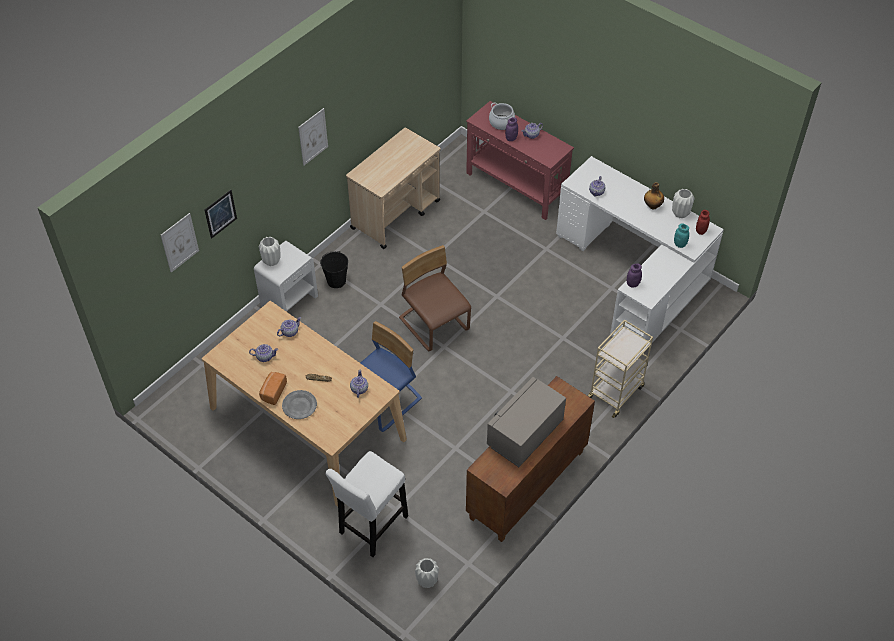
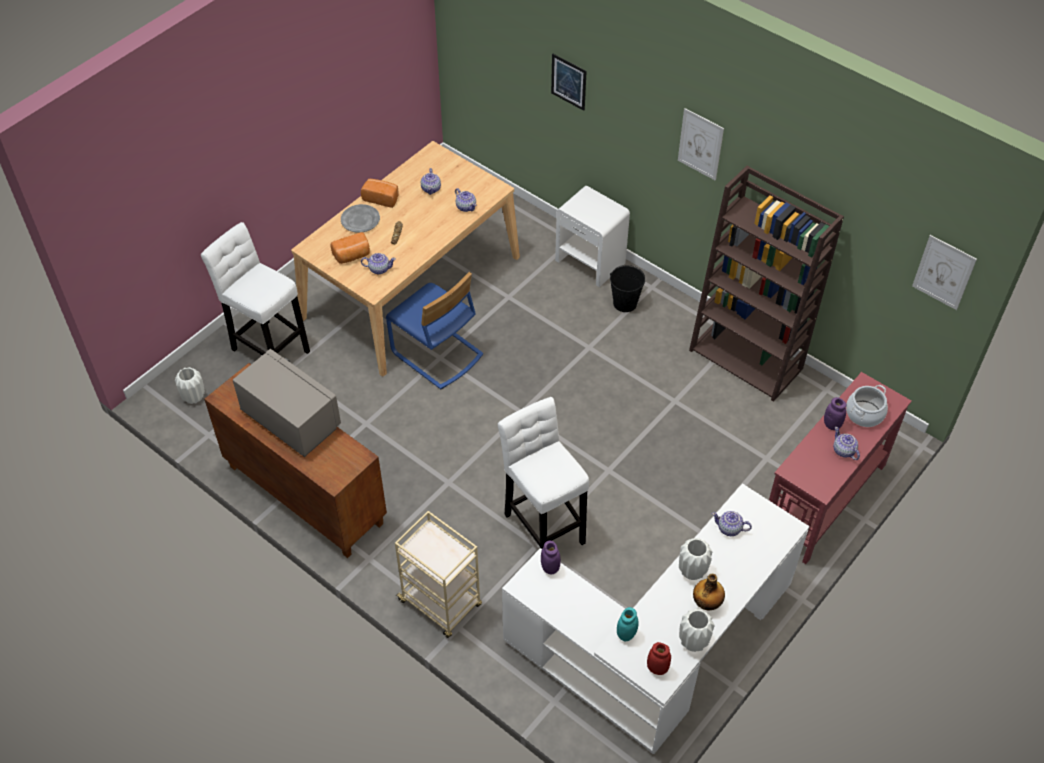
camera: 90 degrees right, 0 degrees up
(179, 242) = (519, 52): picture -> picture (943, 272)
(271, 261) = (592, 199): white vase -> white vase (692, 571)
(342, 409) = (352, 256): none -> bread
(396, 214) = (747, 359): beige cart -> brown bookcase
(434, 324) = (557, 402): brown chair -> none
(545, 334) = (543, 524): none -> white stool

